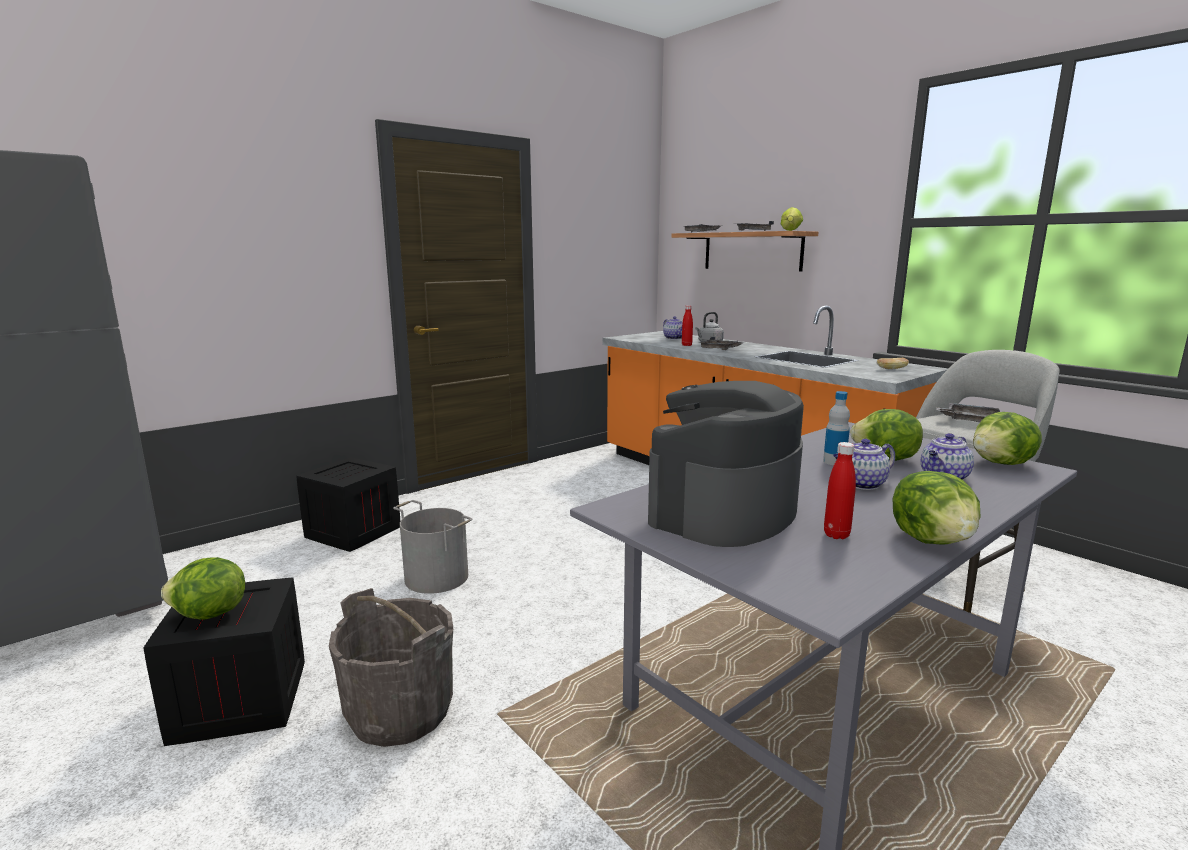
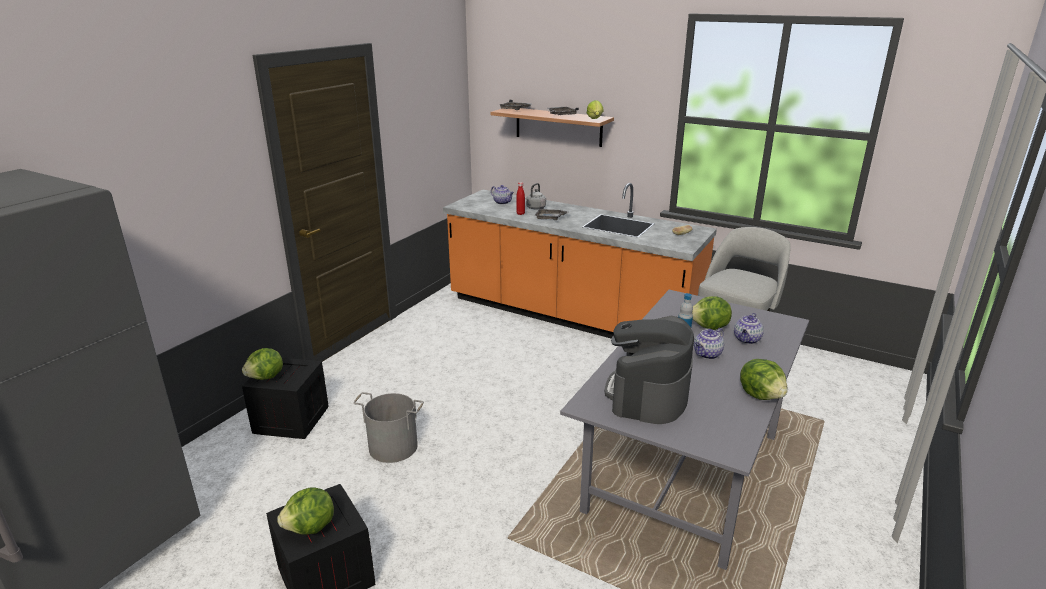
camera: 20 degrees left, 10 degrees up
(400, 711) = (444, 553): grey bucket -> none
(836, 535) = (715, 401): red bottle -> none
(969, 420) = (740, 279): grey tray -> none
(1002, 464) = (771, 320): lettuce -> lettuce (266, 377)

